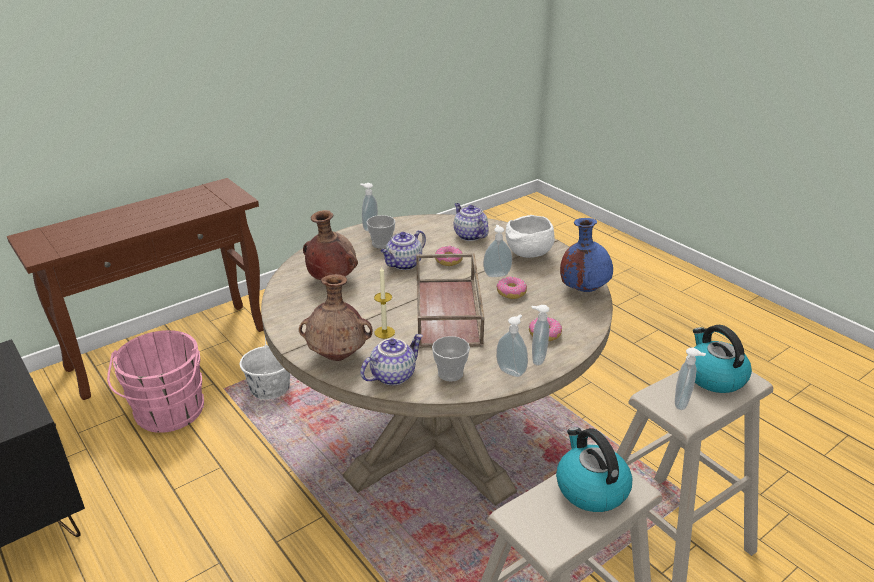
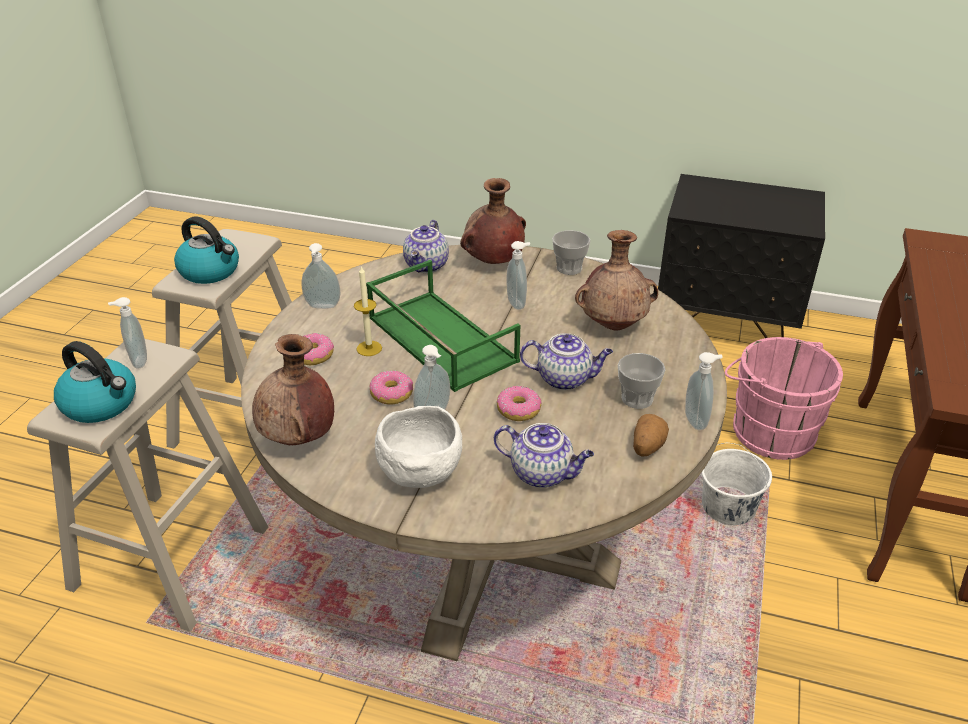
camera: 145 degrees right, 5 degrees up
(384, 332) = (480, 295): candle -> candle (369, 348)
(403, 264) = (565, 379): teapot -> teapot turned 90 degrees clockwise
(408, 227) = (647, 446): none -> potato
(449, 313) = (439, 339): brown tray -> green tray
(450, 373) = (378, 285): cup -> cup (569, 268)
(537, 359) = (305, 327): soap dispenser -> soap dispenser (517, 303)
(583, 289) = (299, 439): blue vase -> brown vase

